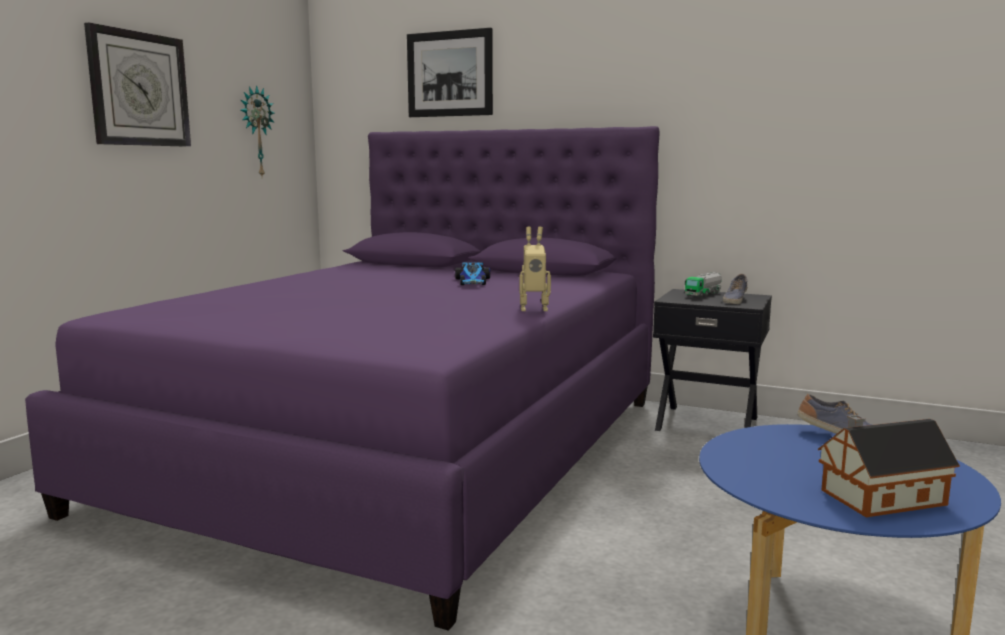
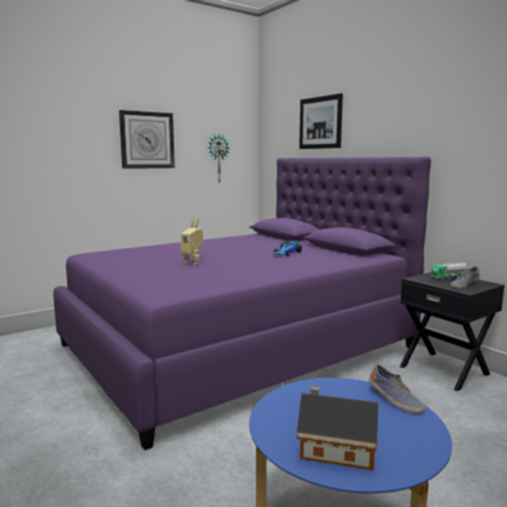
camera: 30 degrees right, 0 degrees up
(533, 308) = (276, 275): toy robot -> toy robot (193, 262)

